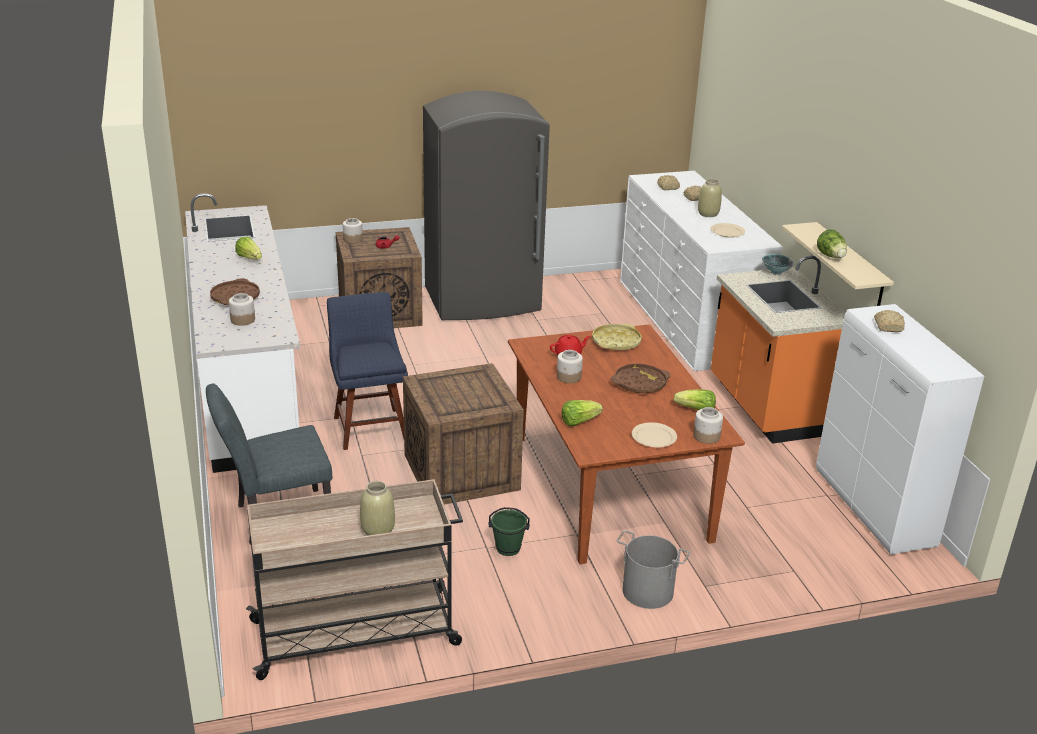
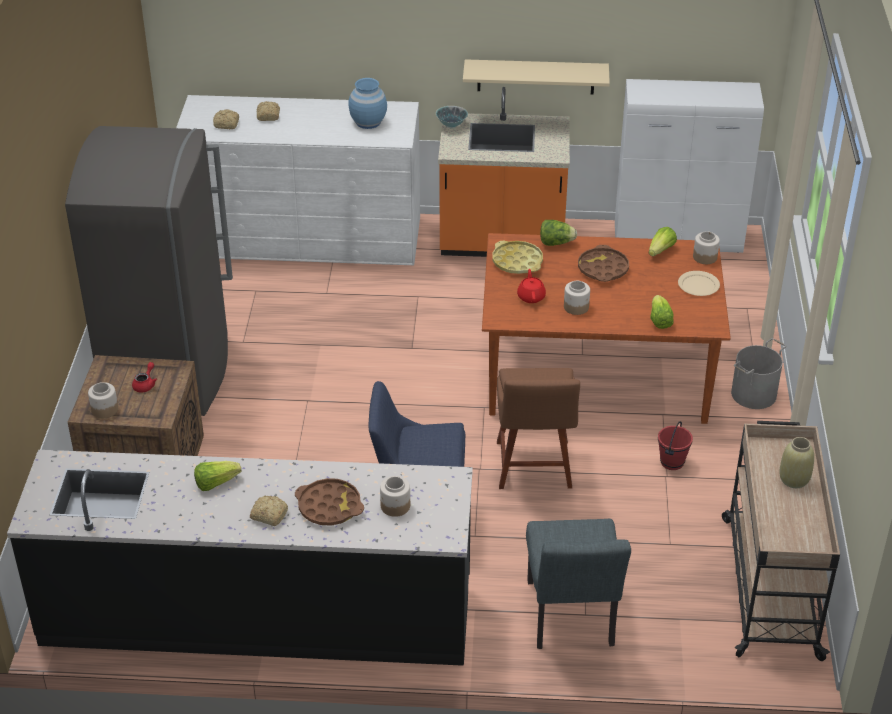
camera: 70 degrees left, 10 degrees up
(247, 379) = (257, 613): white counter -> black counter
(459, 471) = (534, 468): crate -> brown chair
(508, 549) = (672, 462): green bucket -> red bucket
(708, 214) = (315, 120): beige vase -> none
(727, 232) = (368, 122): beige plate -> blue vase
(831, 256) = (546, 76): lettuce -> lettuce (556, 243)
(888, 326) = (667, 95): bread -> bread (268, 515)

